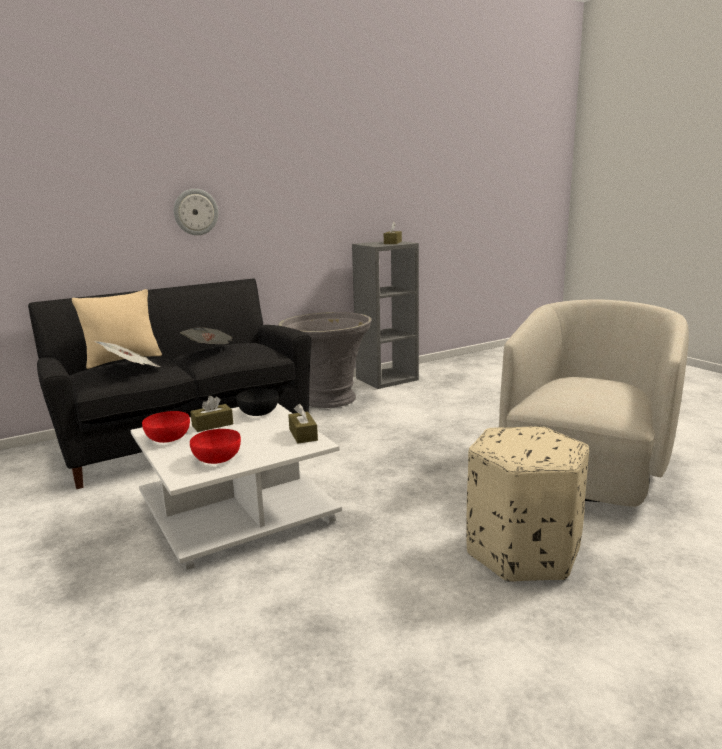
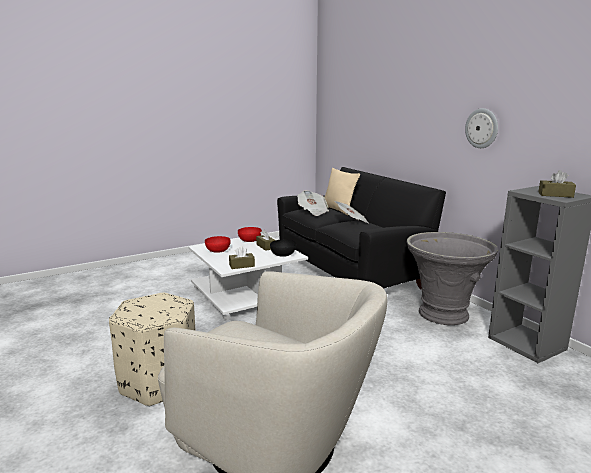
camera: 90 degrees right, 0 degrees up
(195, 212) = (423, 129): wall clock -> wall clock (482, 128)

